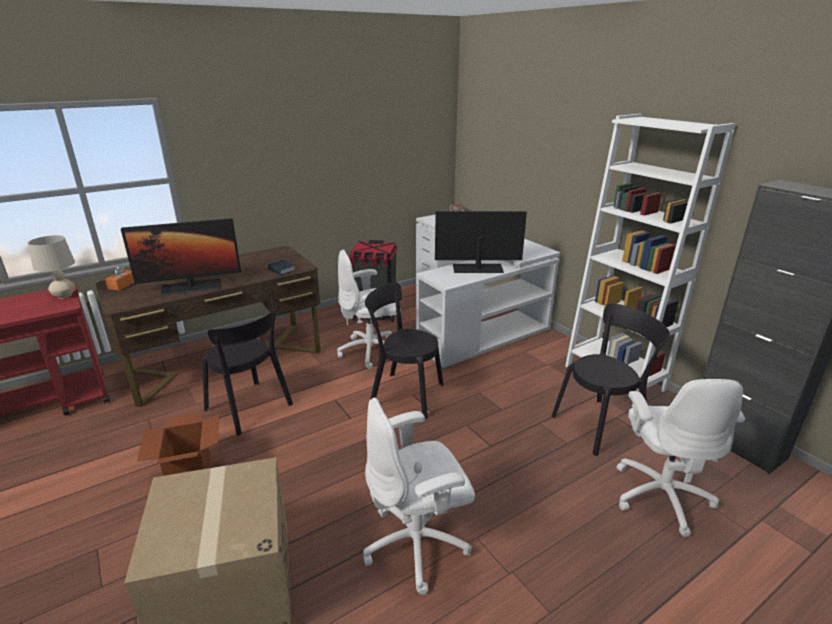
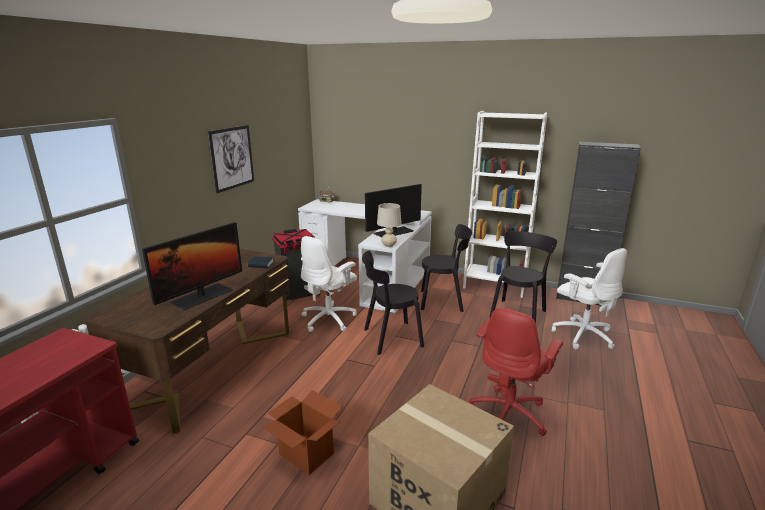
camera: 35 degrees left, 5 degrees down
(64, 296) = (73, 339): beige table lamp -> beige table lamp (389, 245)
(122, 285) = (122, 313): orange tissue box -> none
(251, 409) = (289, 391): black chair -> black chair (444, 301)
(315, 150) = (232, 158): none -> picture
(417, 544) = (509, 414): white office chair -> red office chair

